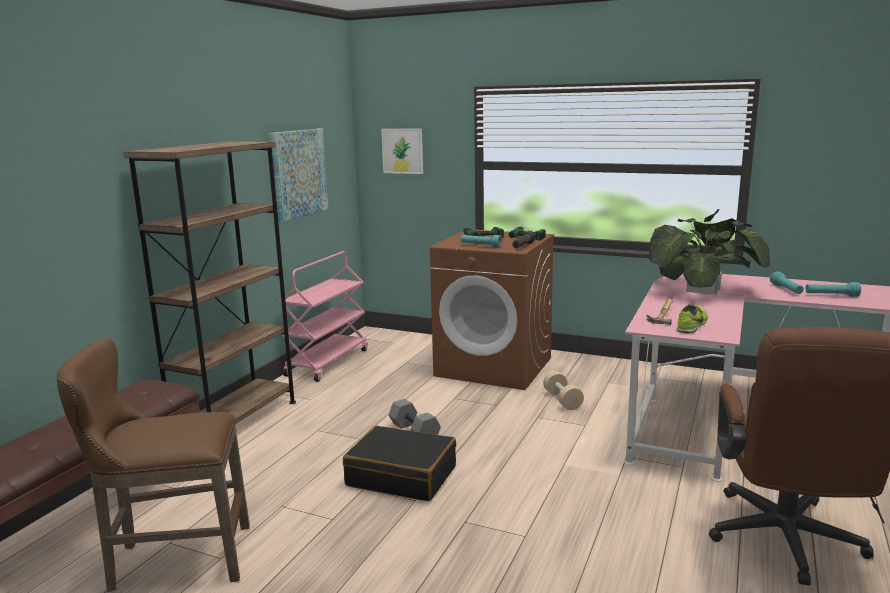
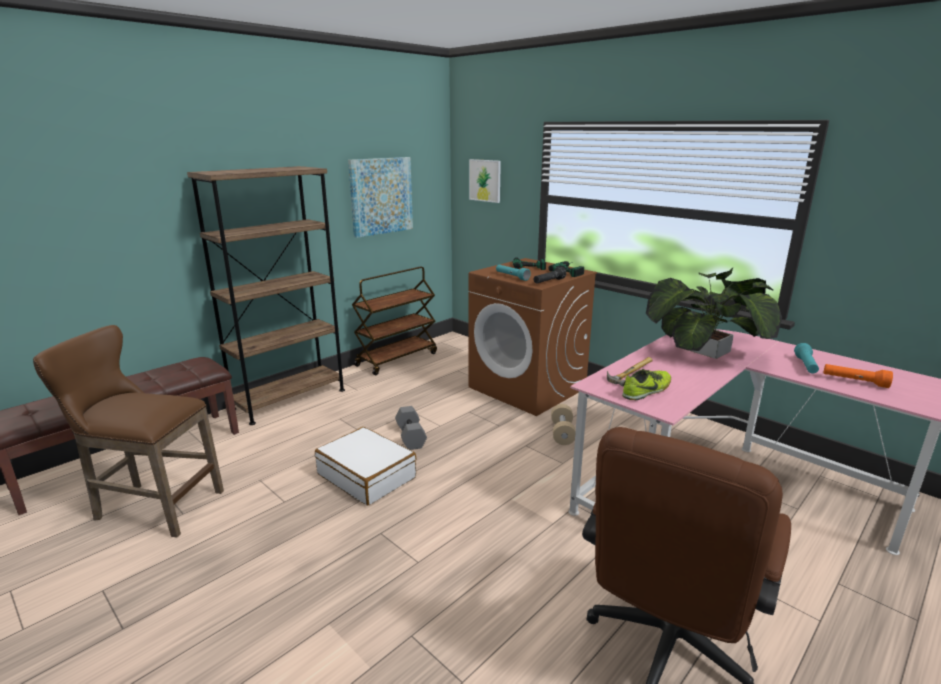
camera: 20 degrees right, 5 degrees up
(327, 362) = (397, 359): pink cart -> brown cart
(402, 476) = (367, 476): black suitcase -> white suitcase
(831, 296) = (854, 381): turquoise flashlight -> orange flashlight

